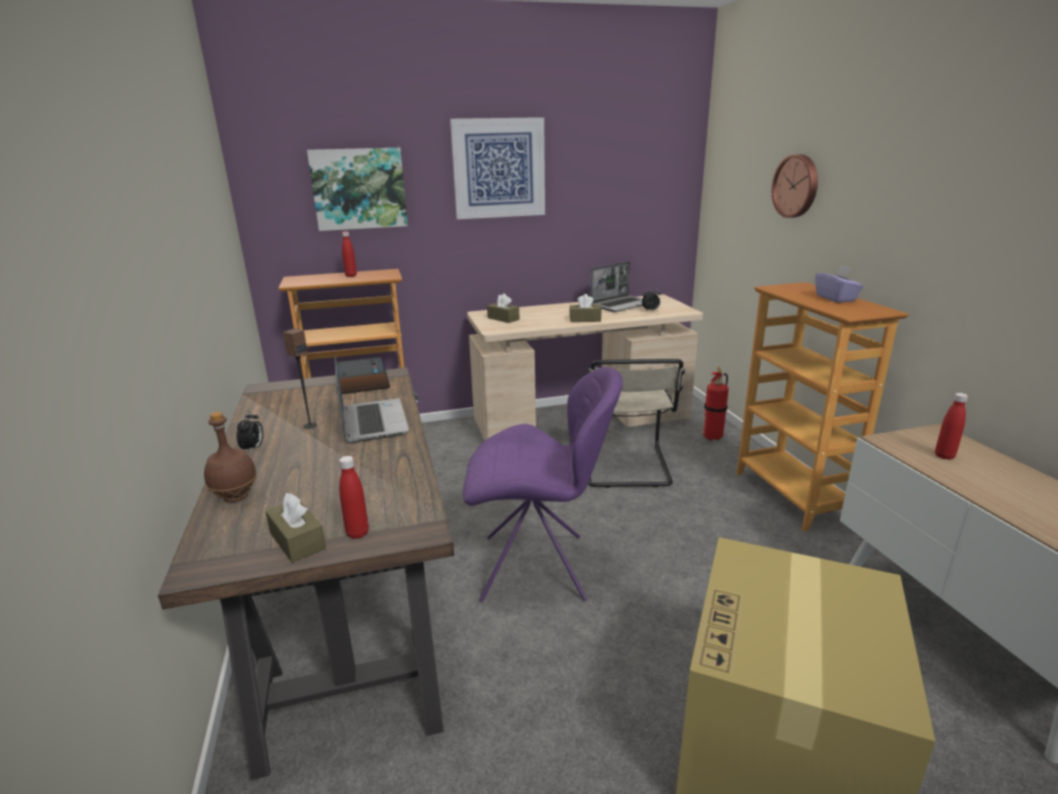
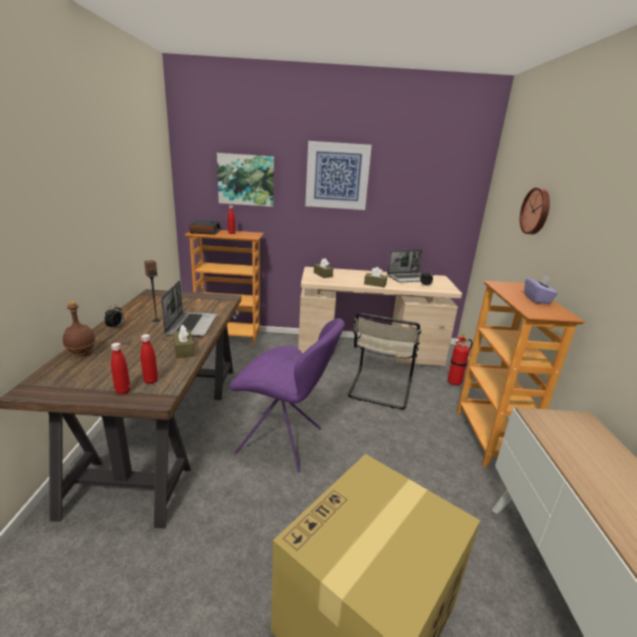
camera: 15 degrees right, 0 degrees up
(297, 541) = (89, 387): brown tissue box -> brown tissue box (183, 350)
(362, 382) = (207, 300): alarm clock -> alarm clock (205, 231)
(944, 456) = (573, 438): red bottle -> red bottle (151, 381)

